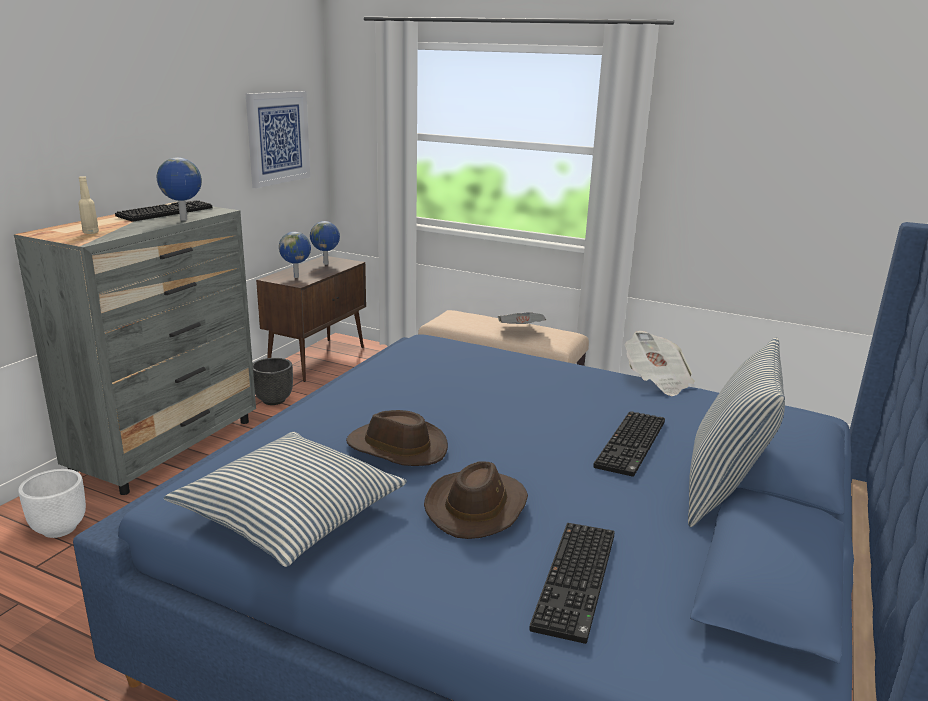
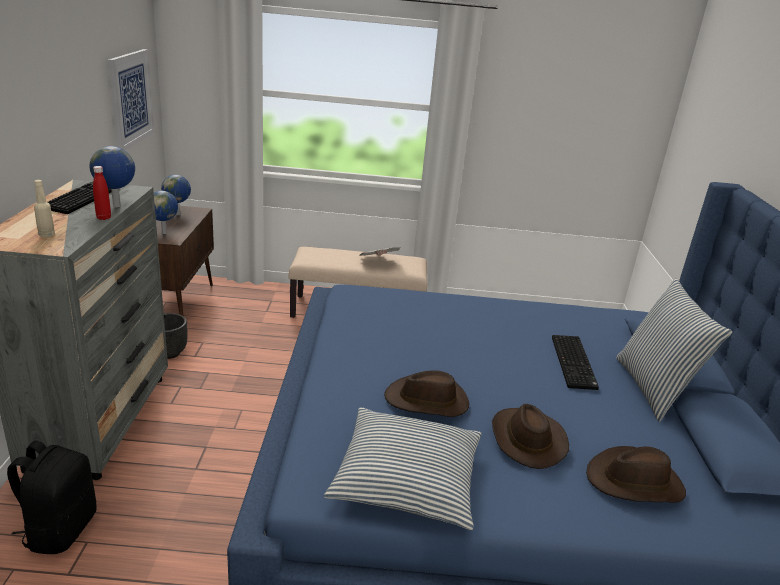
camera: 25 degrees left, 5 degrees up
(59, 528) = (60, 529): white planter -> black backpack
(158, 226) = (104, 218): none -> red bottle
(578, 582) = (635, 482): keyboard -> brown hat
(657, 381) = (543, 303): newspaper -> none

